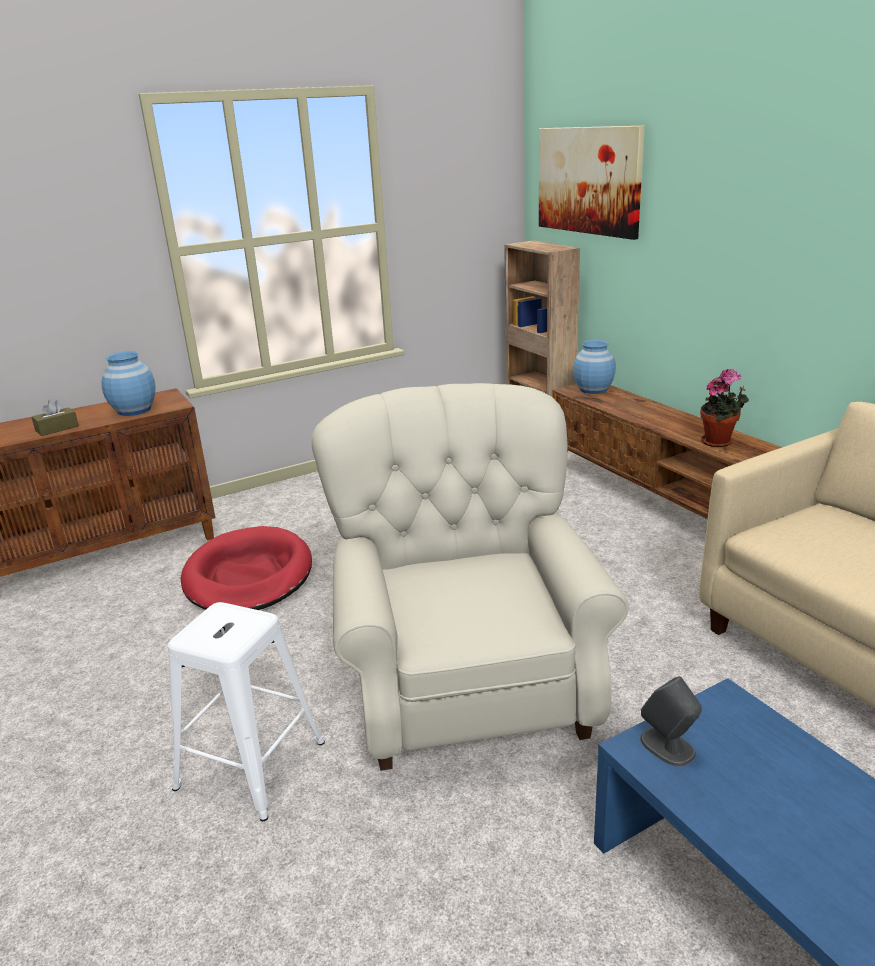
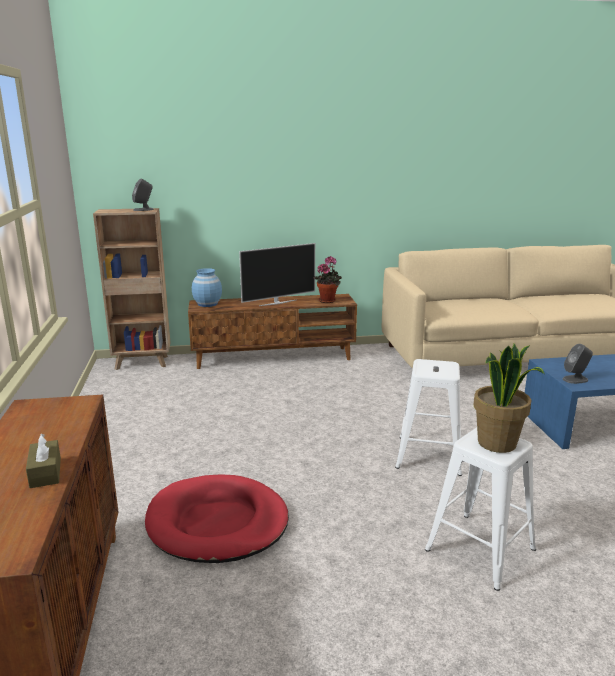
camera: 70 degrees left, 5 degrees down
(134, 410) = (58, 424): blue vase -> none
(221, 632) = (497, 443): none -> potted plant
(465, 683) = (428, 454): beige armchair -> white stool
(555, 247) = (143, 209): none -> grey speaker
(588, 180) = (156, 158): picture -> none
(656, 418) = (277, 302): none -> television

